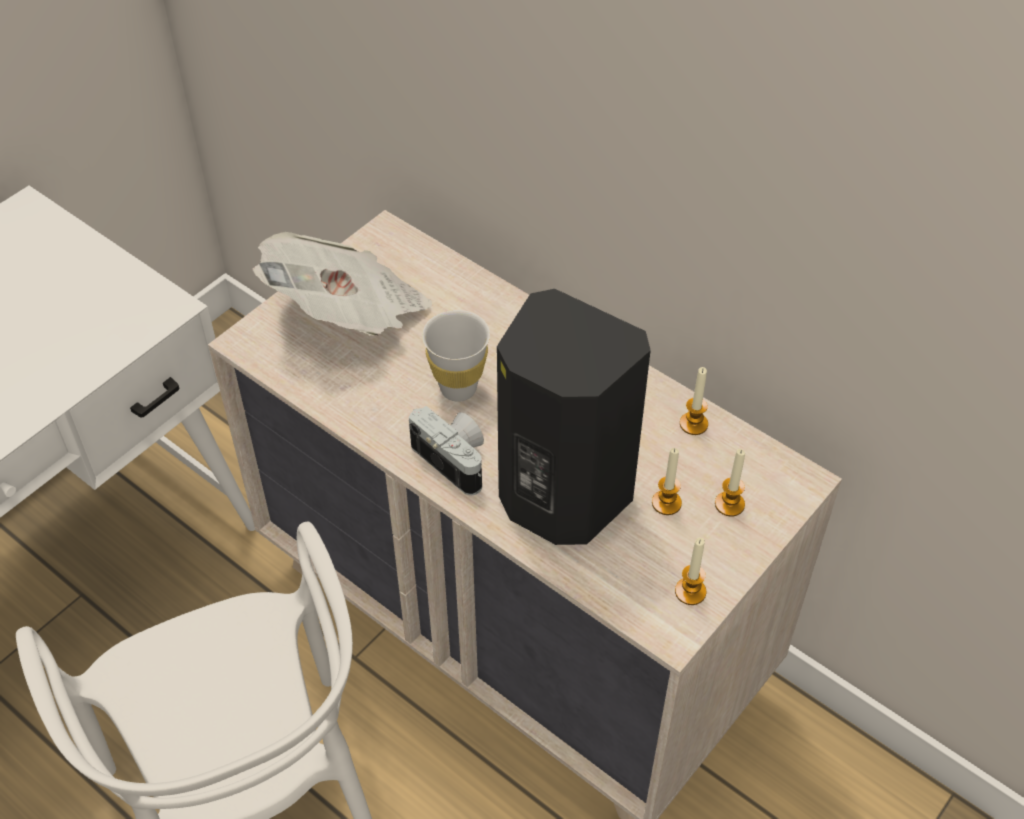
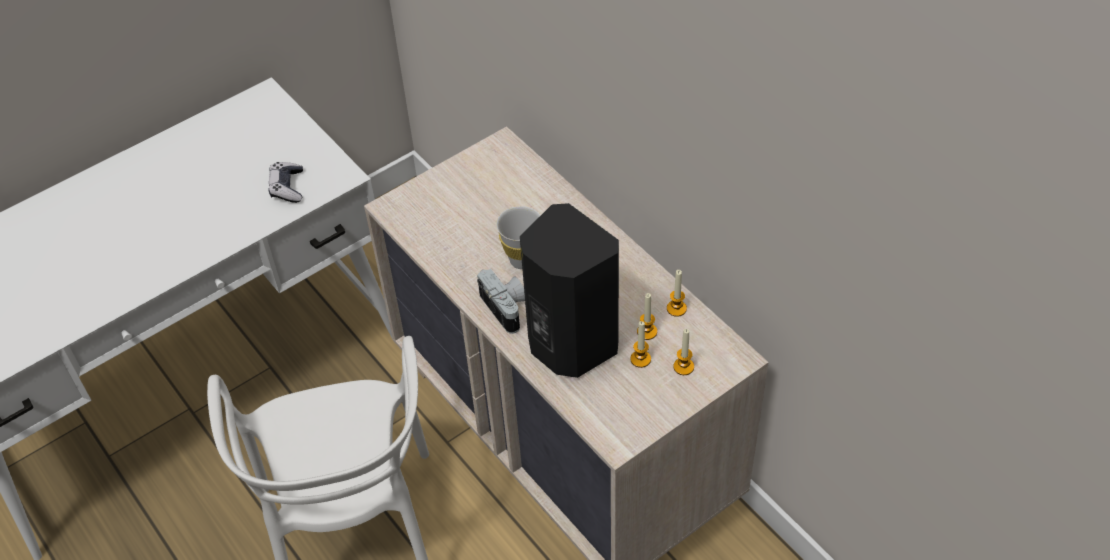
camera: 15 degrees right, 0 degrees up
(86, 334) = (287, 187): none -> game controller
(349, 314) = (462, 198): newspaper -> none
(690, 592) = (638, 420): candle -> candle (647, 332)

